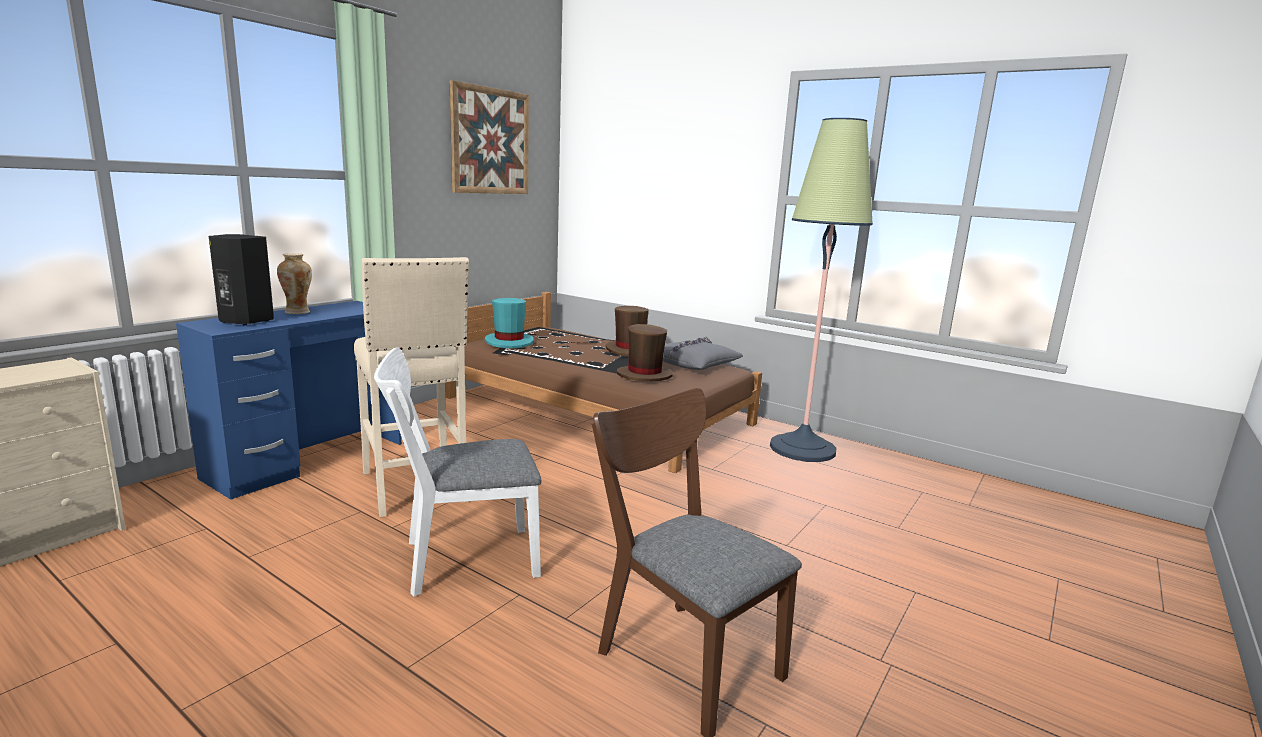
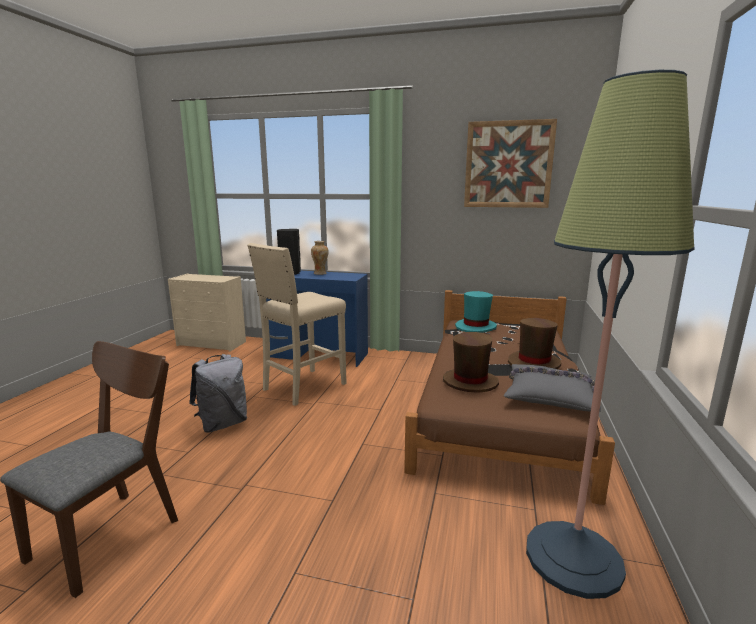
camera: 70 degrees right, 0 degrees up
(460, 560) = (222, 424): white chair -> grey backpack

